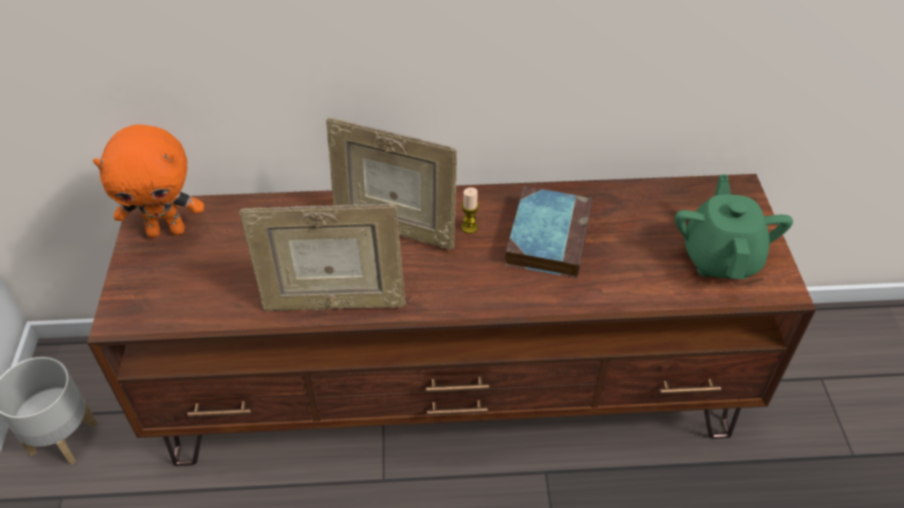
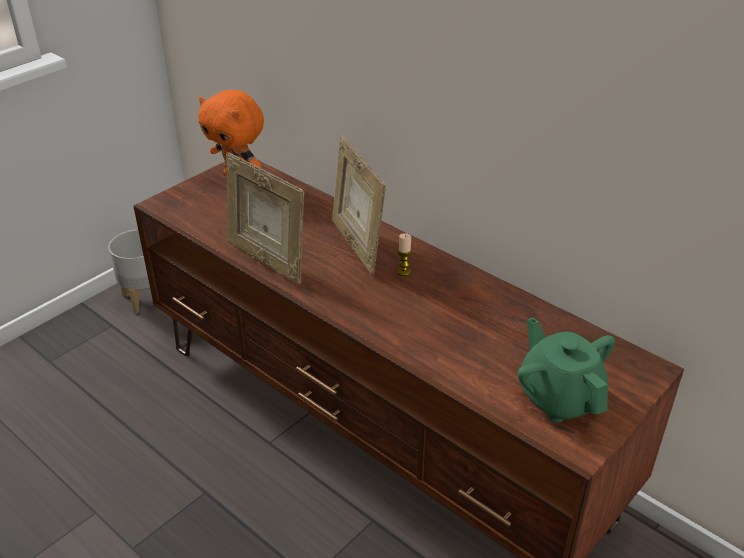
camera: 45 degrees right, 10 degrees down
(548, 236) = (448, 306): book -> none
(720, 257) = (559, 397): green teapot -> green teapot turned 75 degrees counterclockwise

